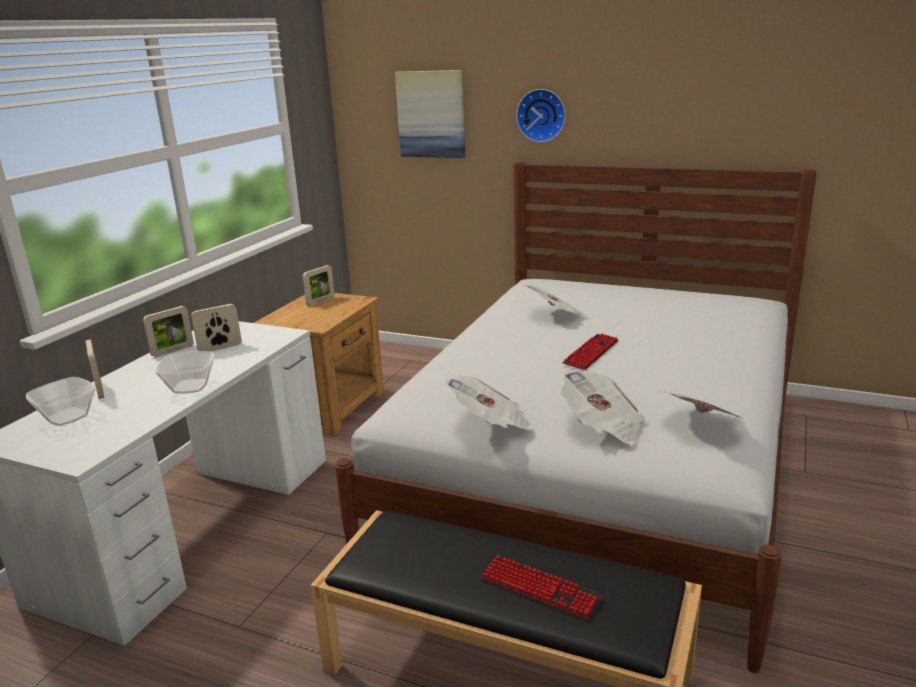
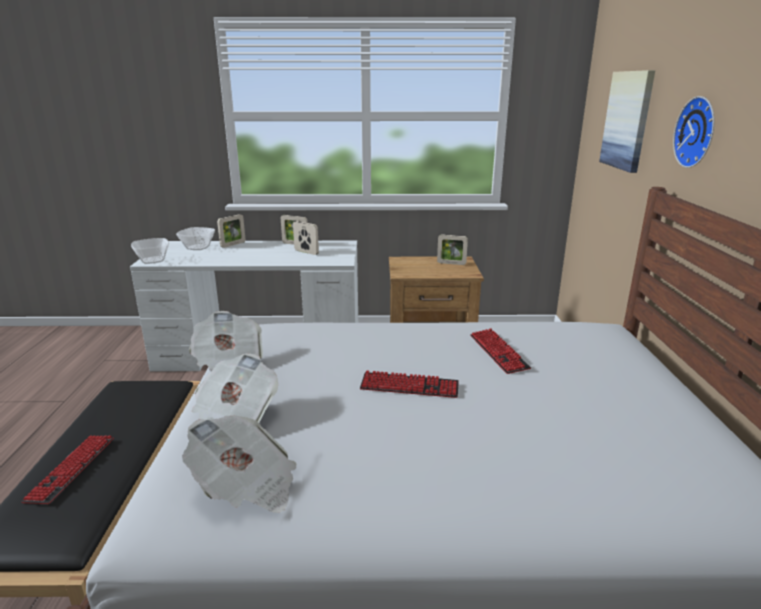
camera: 65 degrees right, 0 degrees up
(191, 386) = (244, 260): bowl -> bowl (153, 260)
(556, 316) = (498, 352): newspaper -> keyboard

